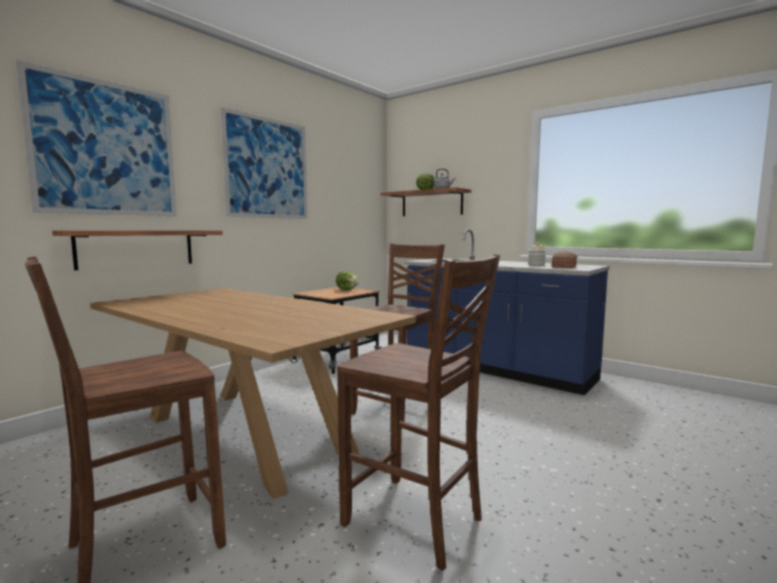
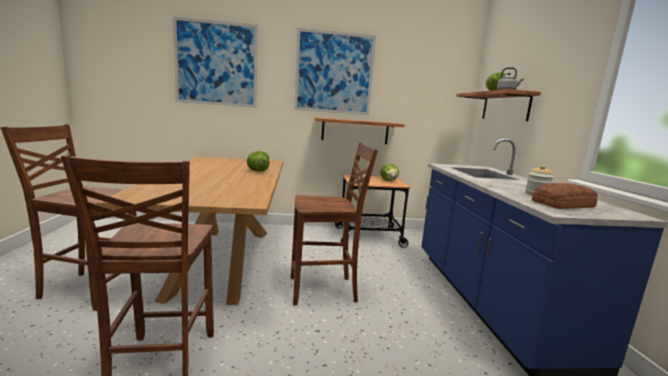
camera: 45 degrees right, 5 degrees up
(136, 248) = (229, 127): shelf -> shelf (355, 131)
(256, 299) = (257, 171): none -> lettuce

